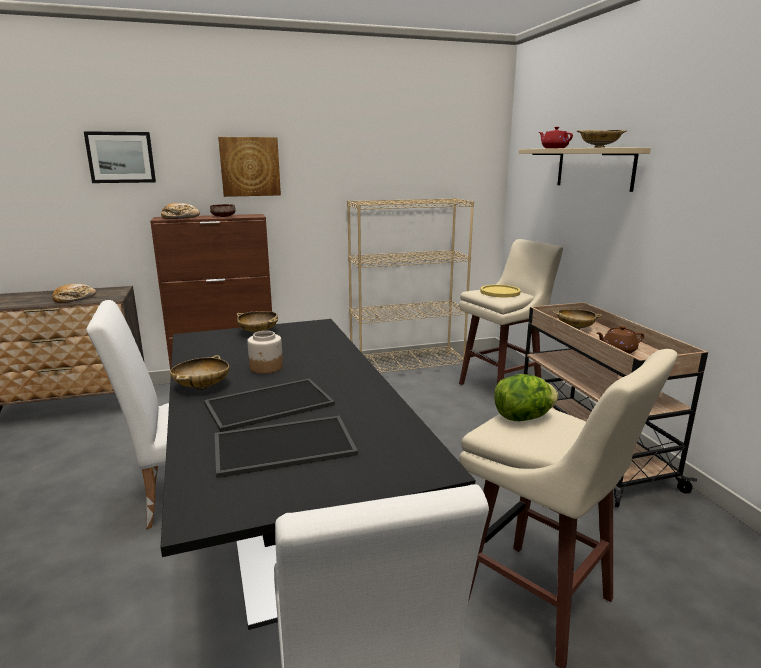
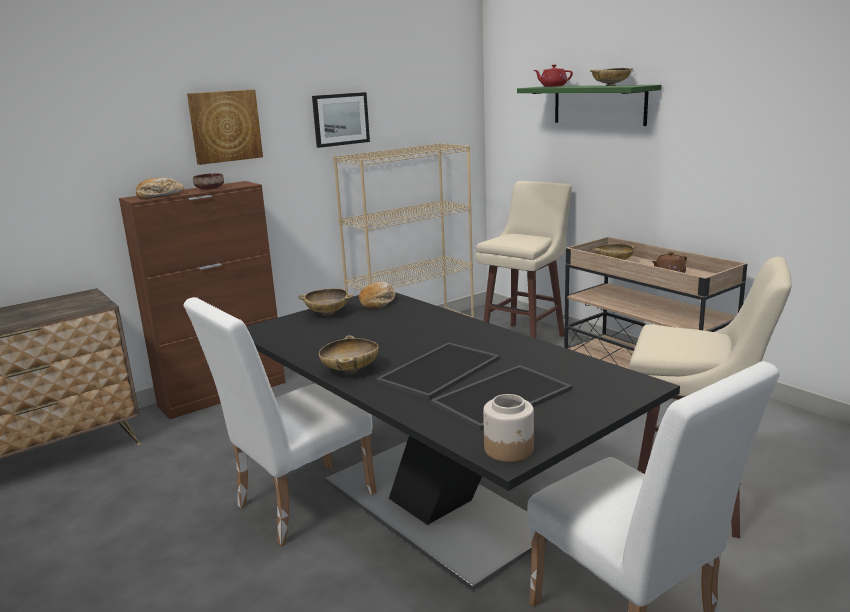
camera: 20 degrees left, 0 degrees up
(74, 299) = (48, 313): bread -> bread (378, 302)
(121, 157) = (71, 127): picture -> picture (340, 119)
(266, 368) = (388, 342): jar -> jar (509, 449)
(500, 292) = (517, 238): yellow plate -> none
(522, 418) = (664, 337): lettuce -> none
(594, 168) = (599, 104): beige shelf -> green shelf

